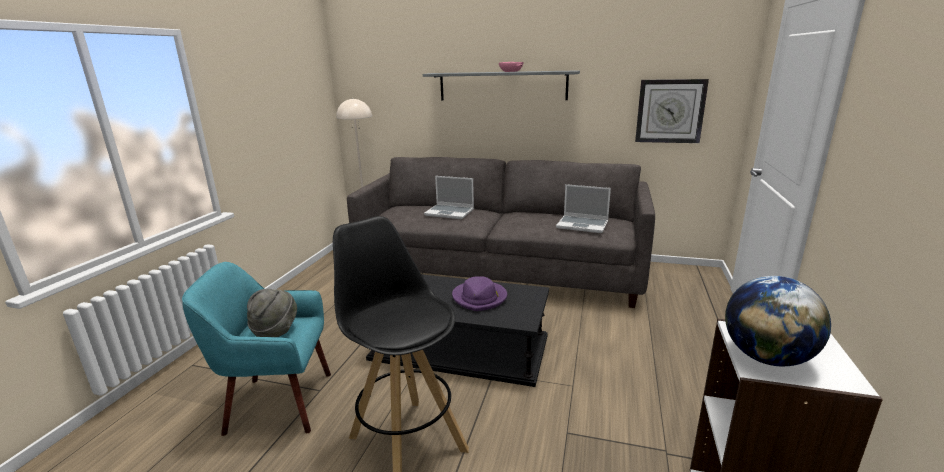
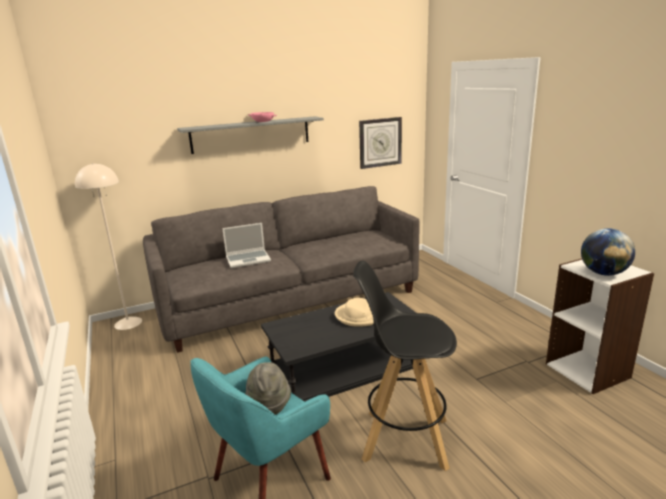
camera: 40 degrees left, 0 degrees up
(480, 298) = (358, 316): purple hat -> beige hat
(583, 225) = (363, 240): laptop -> none

